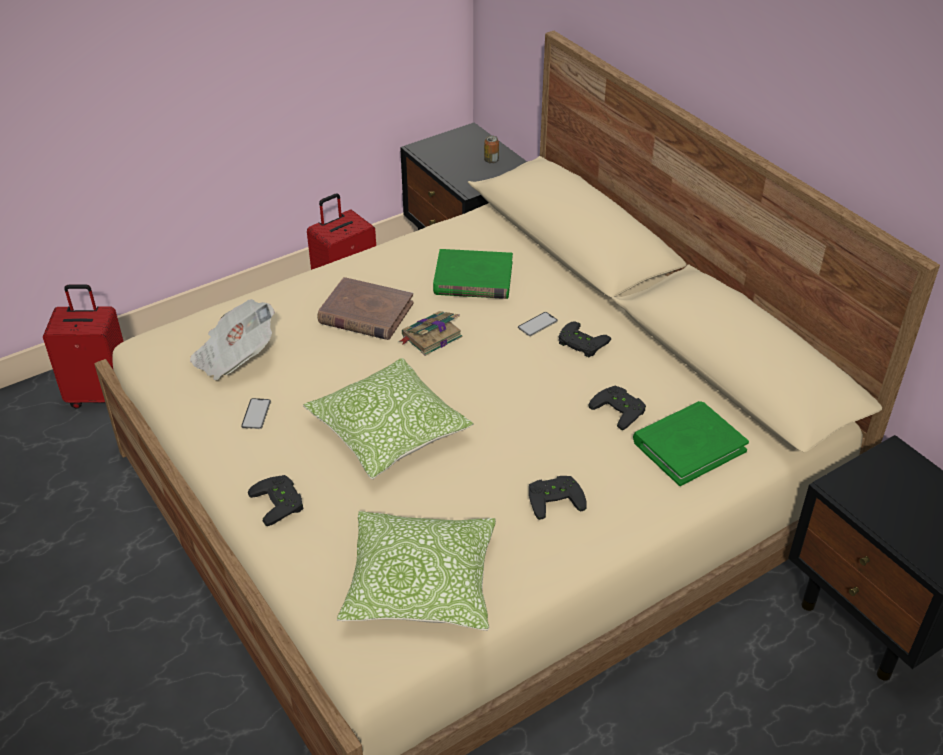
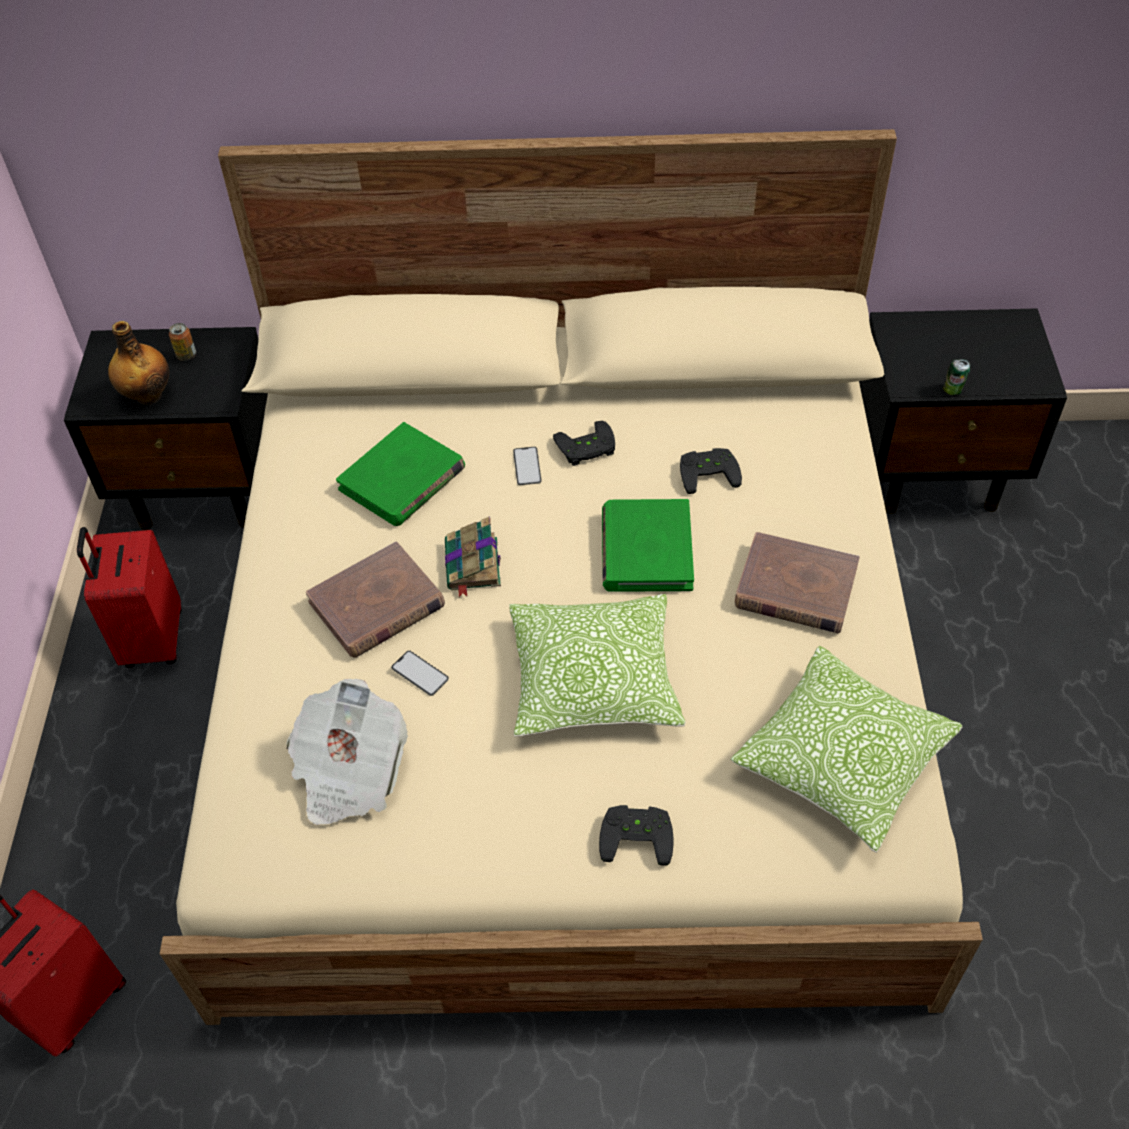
camera: 55 degrees left, 10 degrees up
(256, 414) = (469, 794): phone -> phone (420, 673)
(447, 163) = (148, 395): none -> bottle
(554, 497) = (795, 588): black game controller -> brown book
(689, 446) = (796, 451): green book -> green book (646, 549)
(864, 517) = (953, 390): none -> can

